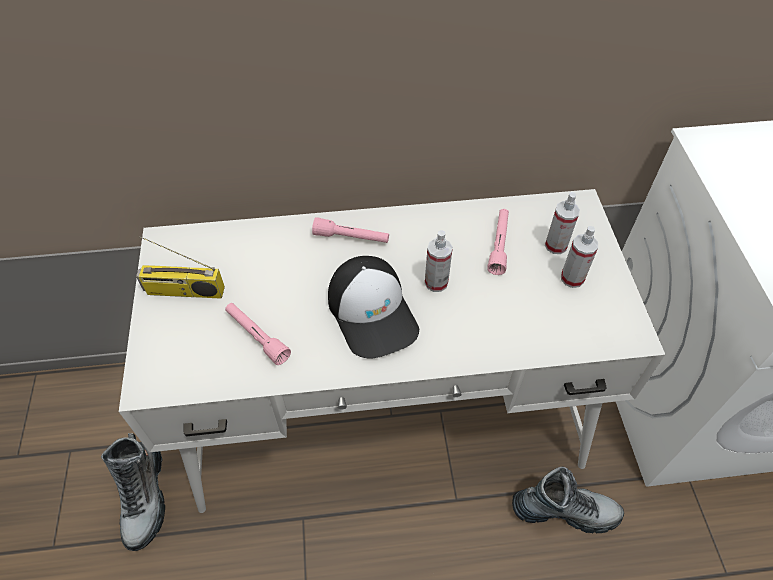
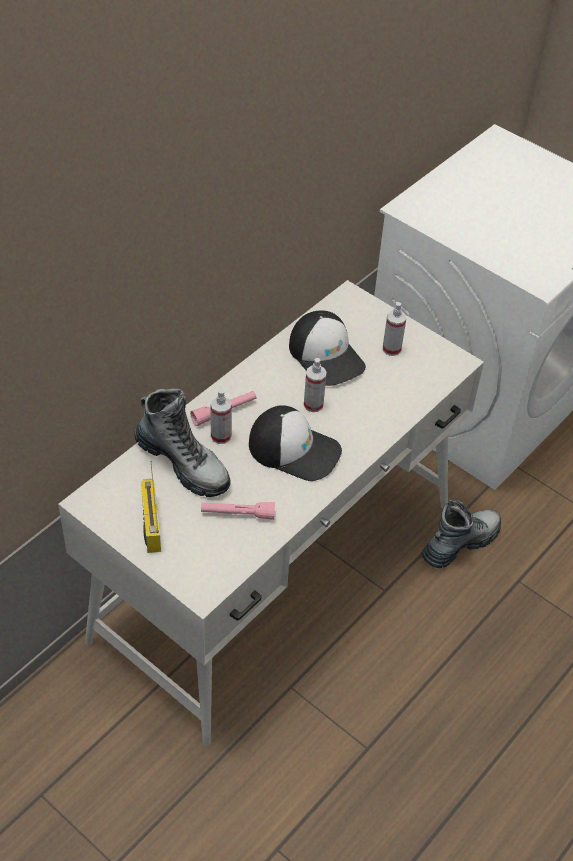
camera: 45 degrees left, 5 degrees down
(144, 497) = (150, 772): boot -> boot (183, 463)
(184, 291) = (150, 522): radio -> radio turned 120 degrees clockwise
(499, 245) = (326, 355): pink flashlight -> cap
(556, 245) = (361, 333): spray bottle -> spray bottle (221, 436)

